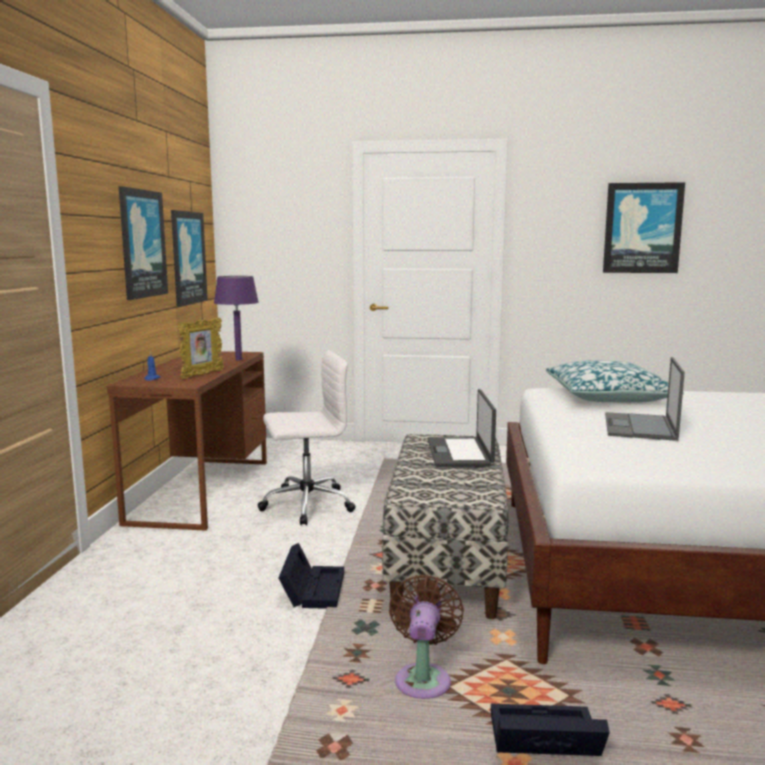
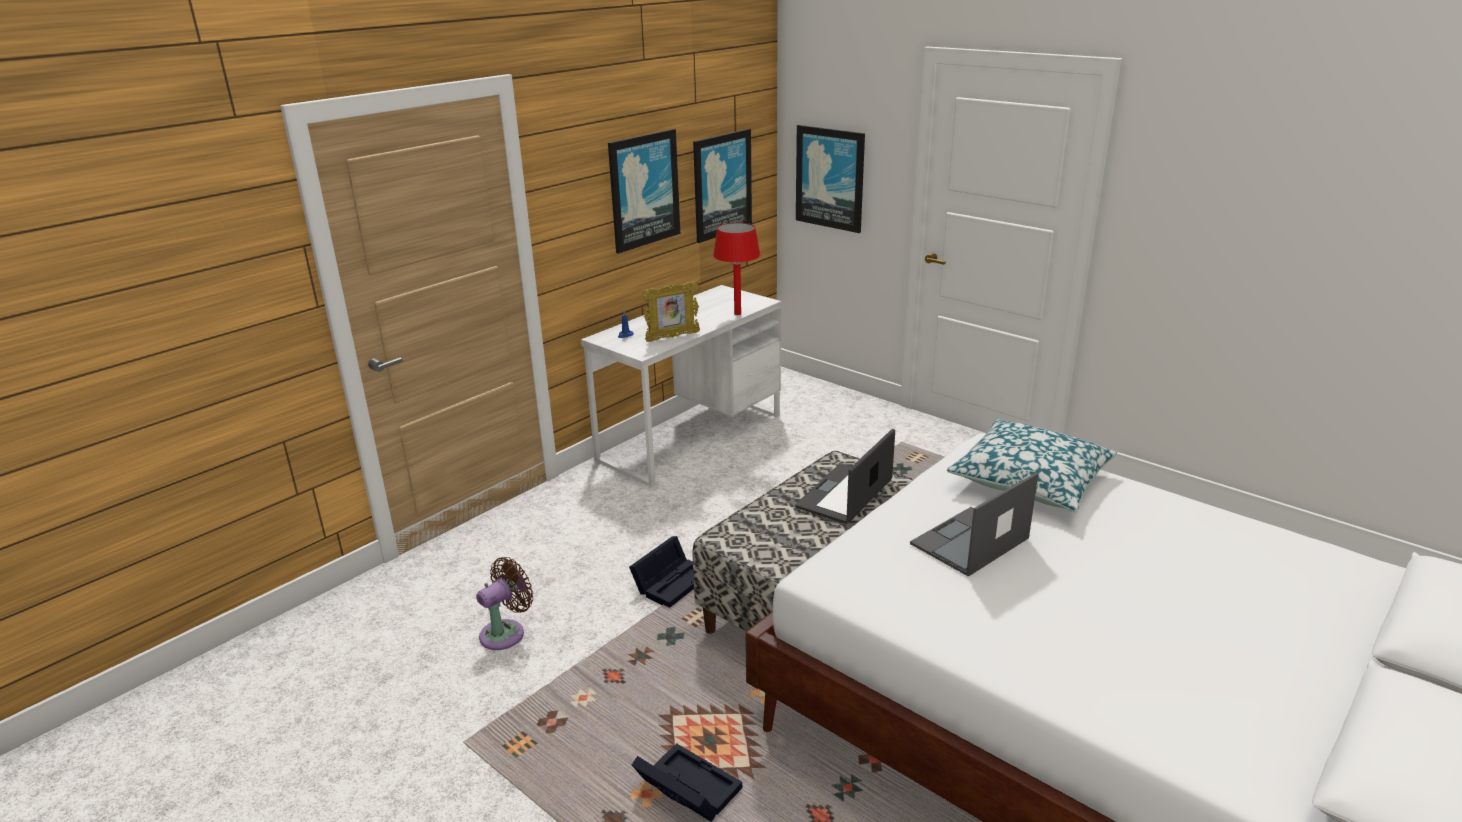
camera: 35 degrees right, 15 degrees up
(202, 490) = (691, 437): brown desk -> white desk
(238, 360) = (737, 313): purple table lamp -> red table lamp
(305, 505) = (760, 483): white office chair -> none
(423, 678) = (664, 699): brown fan -> brown fan (506, 632)
(642, 228) = (1307, 213): picture -> picture (830, 178)

